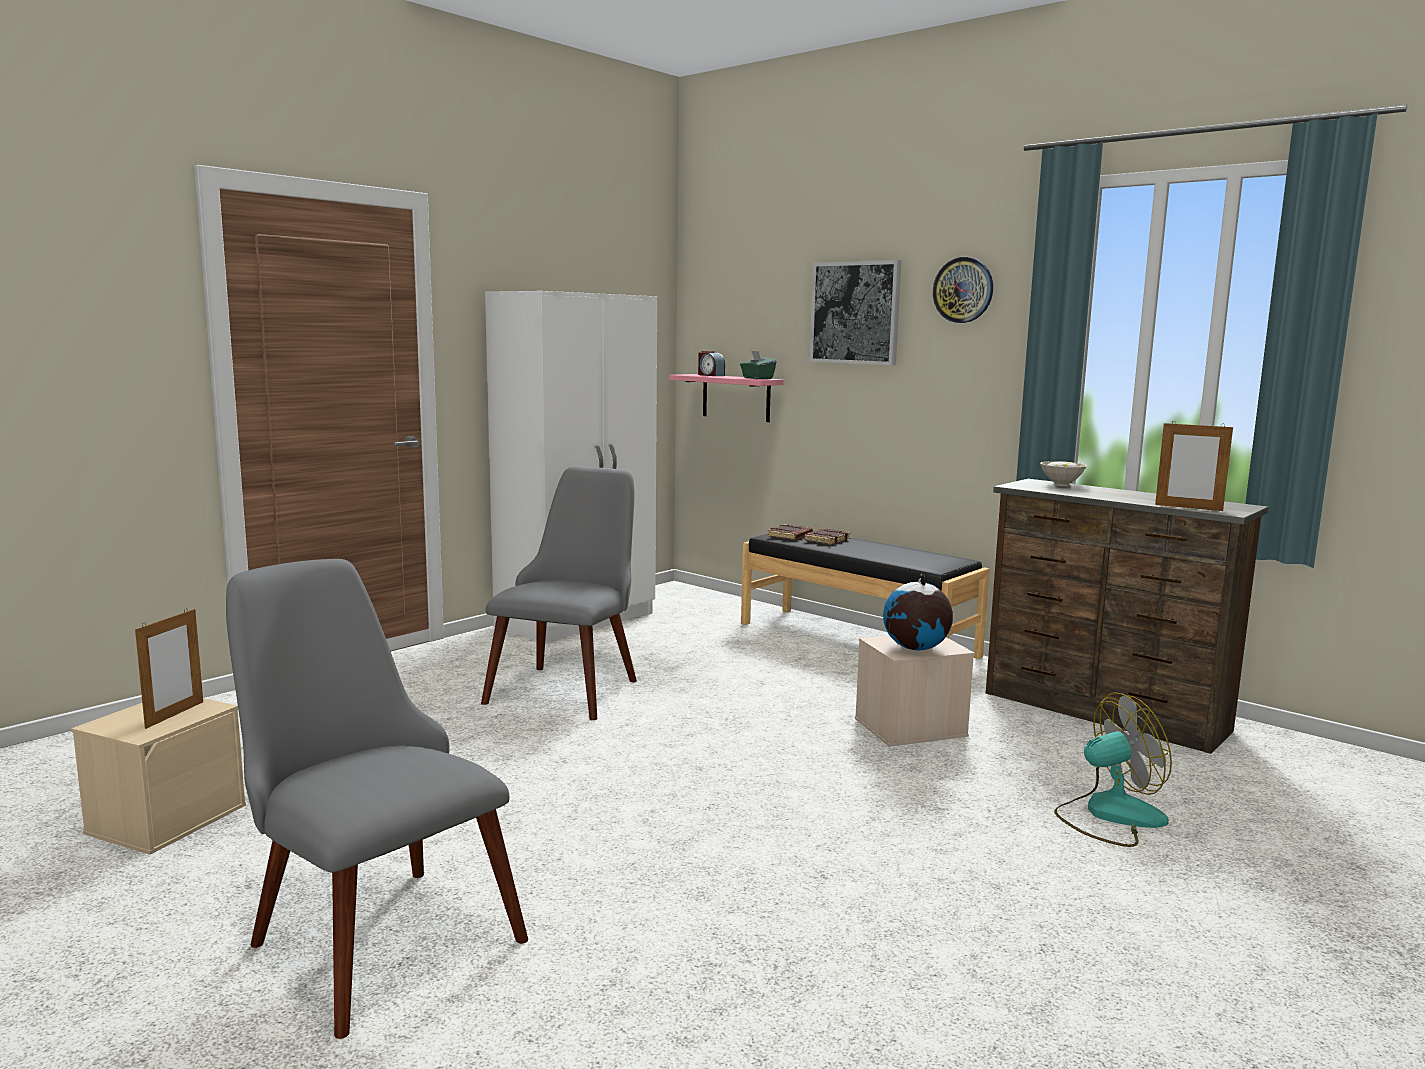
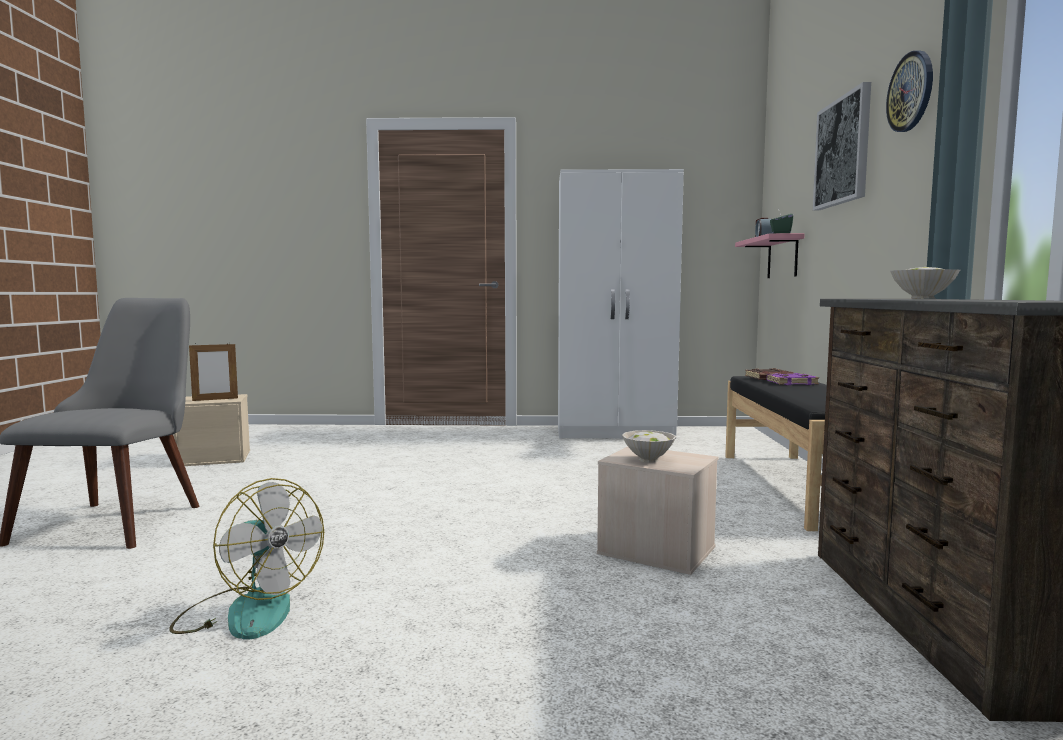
camera: 50 degrees right, 5 degrees down
(571, 685) = (508, 459): grey chair -> none
(826, 540) = (792, 383): brown book -> purple book
(915, 648) = (647, 460): globe -> white bowl
(1109, 816) = (630, 690): fan -> fan (248, 611)
(1188, 507) = (976, 300): picture frame -> none

